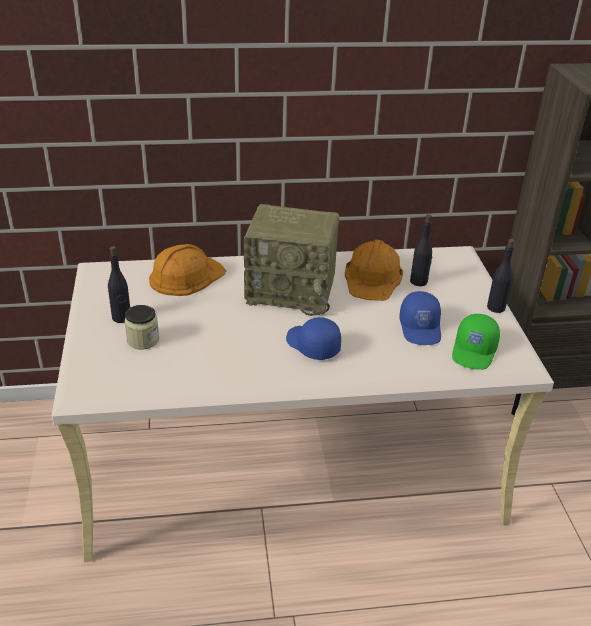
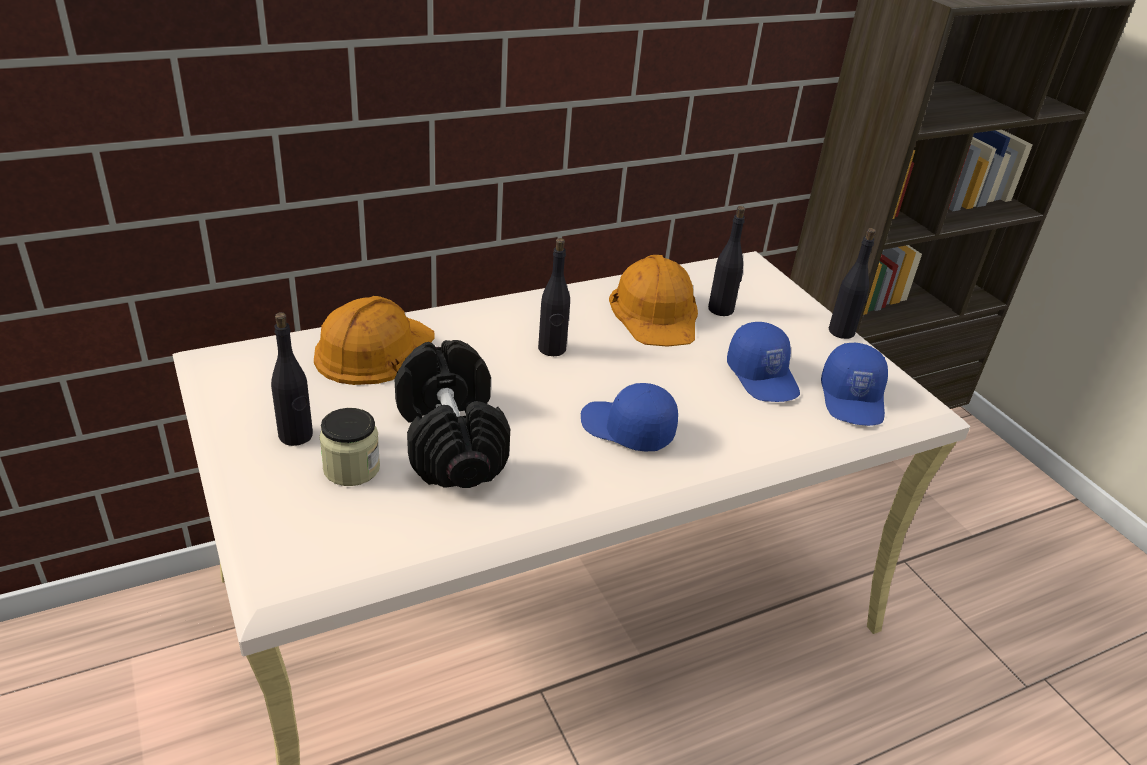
camera: 20 degrees left, 0 degrees up
(204, 334) = (450, 440): none -> black dumbbell
(292, 291) = (552, 349): radio -> black bottle
(475, 351) = (853, 399): green cap -> blue cap

